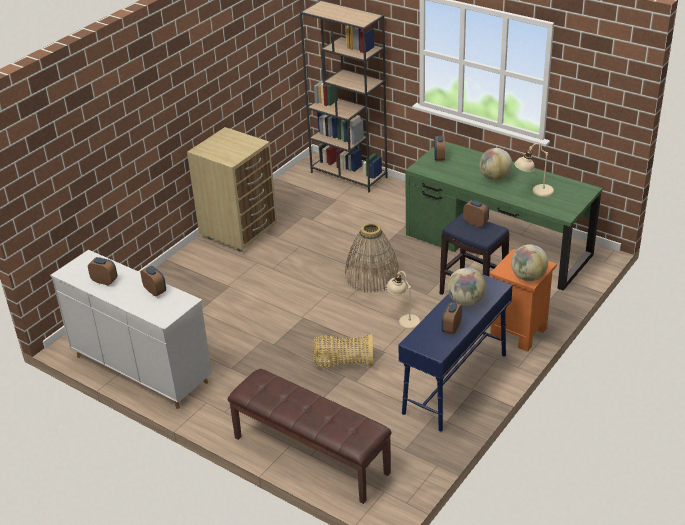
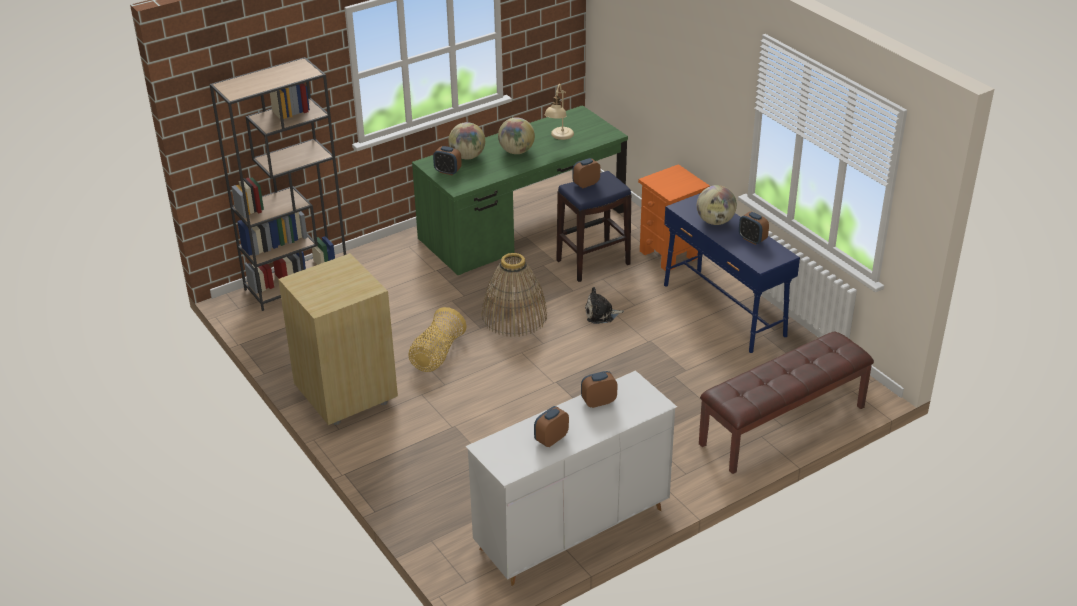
camera: 70 degrees left, 0 degrees up
(343, 362) = (651, 371): basket -> basket (437, 355)
(403, 317) = (601, 314): beige table lamp -> plush toy
(528, 277) = (690, 183): globe -> globe (467, 157)

